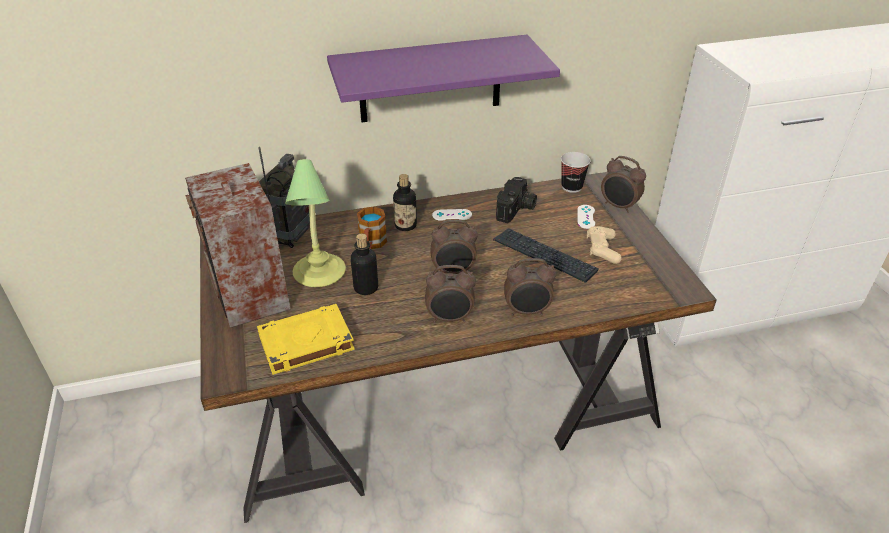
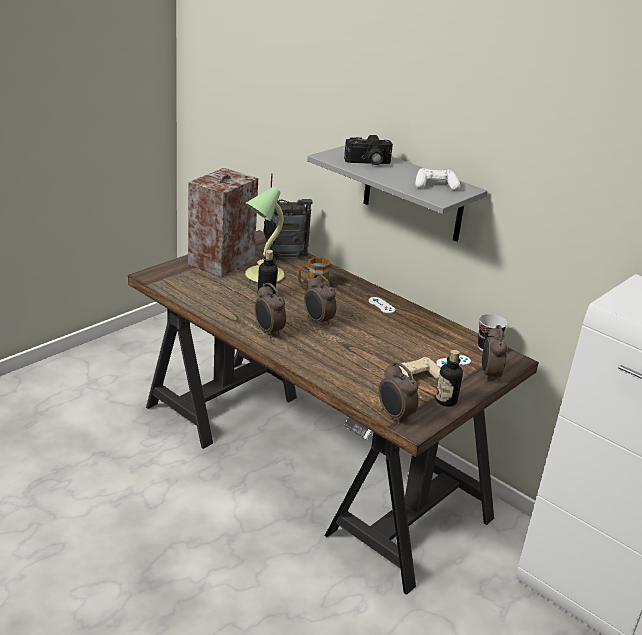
camera: 55 degrees right, 10 degrees down
(305, 343) = (197, 290): yellow book -> none
(405, 225) = (347, 291): bottle -> bottle (446, 401)
(430, 79) = (413, 193): purple shelf -> grey shelf
(499, 54) = (435, 186): none -> white game controller
(516, 210) = (422, 330): camera -> camera (367, 162)
(527, 312) = (306, 359): alarm clock -> alarm clock (394, 416)
(544, 256) = (378, 353): keyboard -> none

